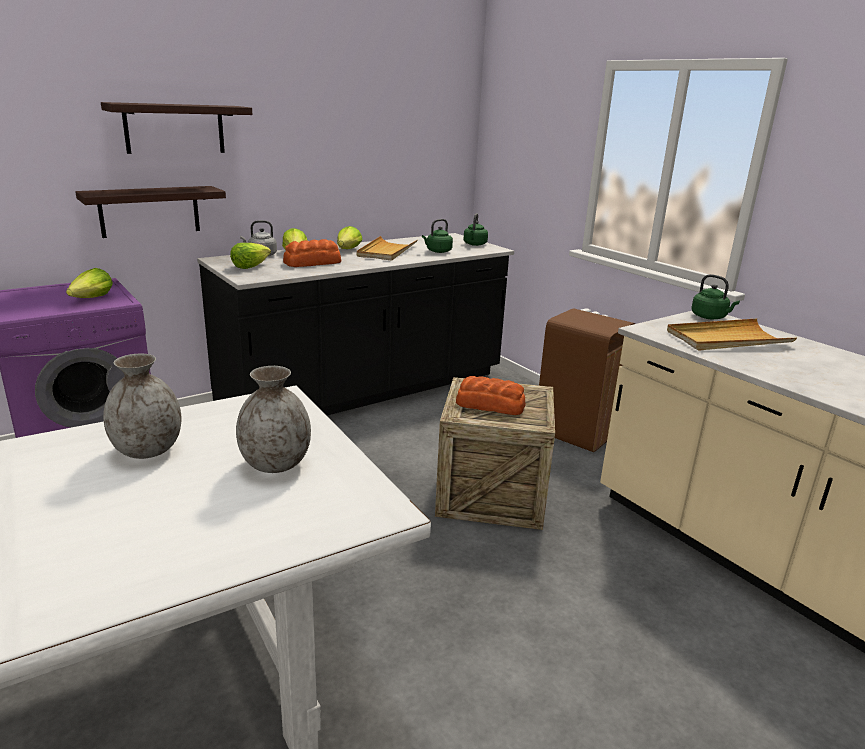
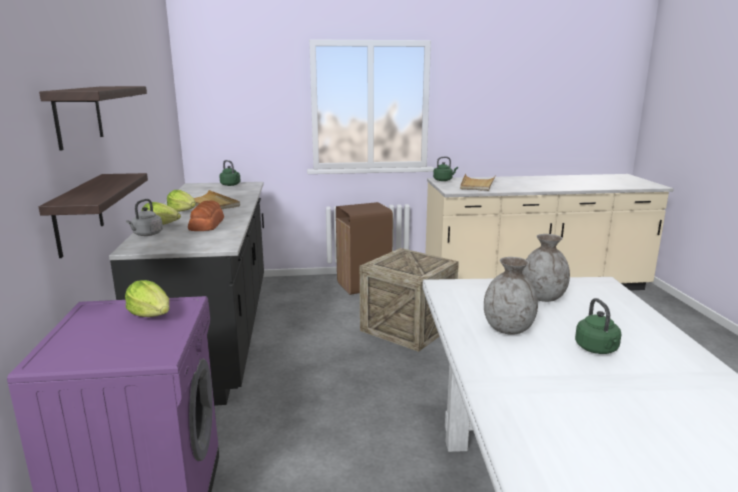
camera: 60 degrees left, 5 degrees down
(250, 266) = (182, 241): lettuce -> none
(437, 251) = (234, 194): green kettle -> green kettle (597, 349)
(489, 404) = (410, 266): bread -> none

